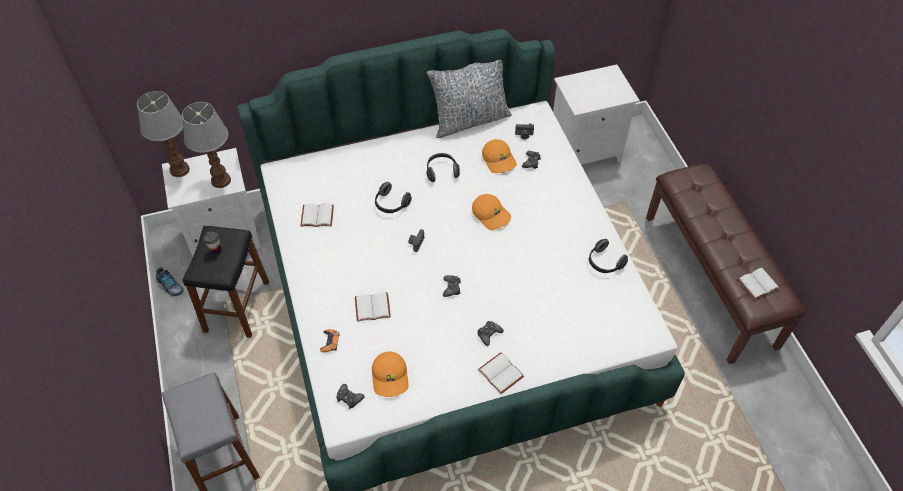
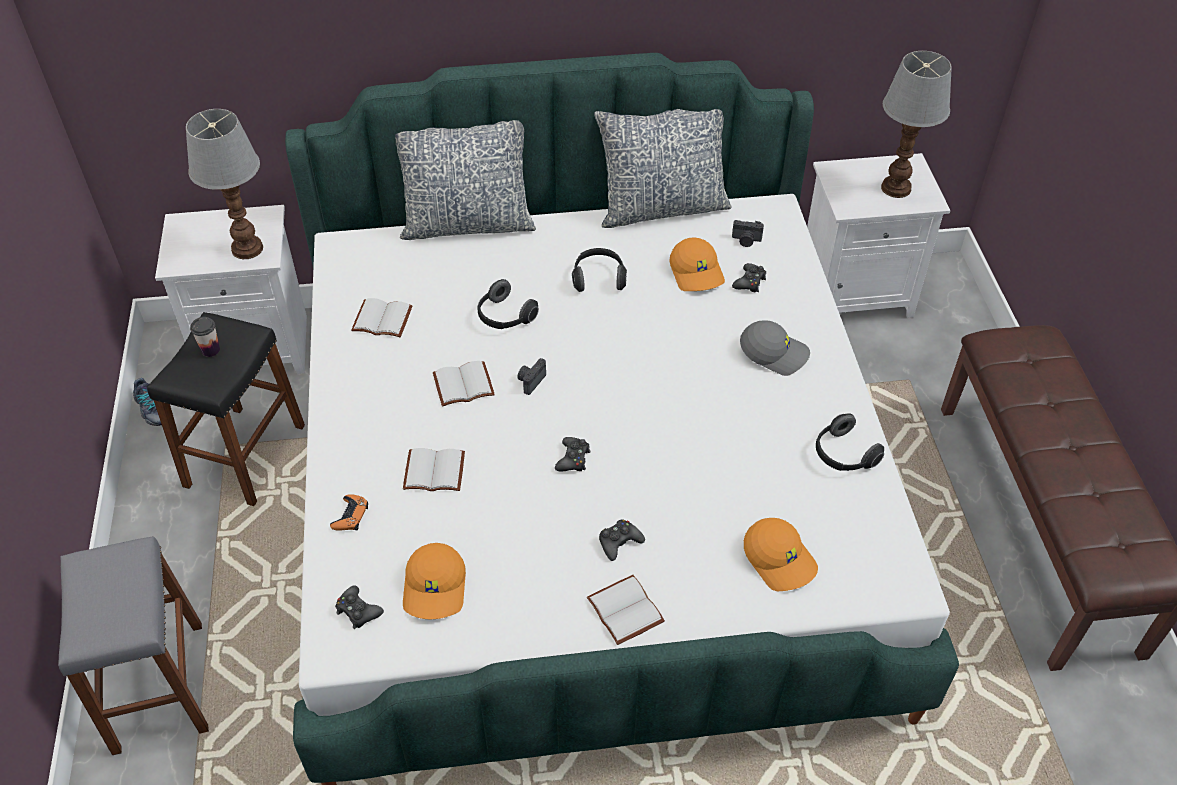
camera: 10 degrees right, 5 degrees down
(179, 169) = (190, 225): table lamp -> table lamp (896, 187)
(354, 145) = (467, 223): none -> pillow
(491, 214) = (666, 354): orange cap -> orange cap (780, 559)
(554, 205) = (774, 352): none -> grey cap
(758, 285) = (1116, 533): white book -> white book (463, 386)

